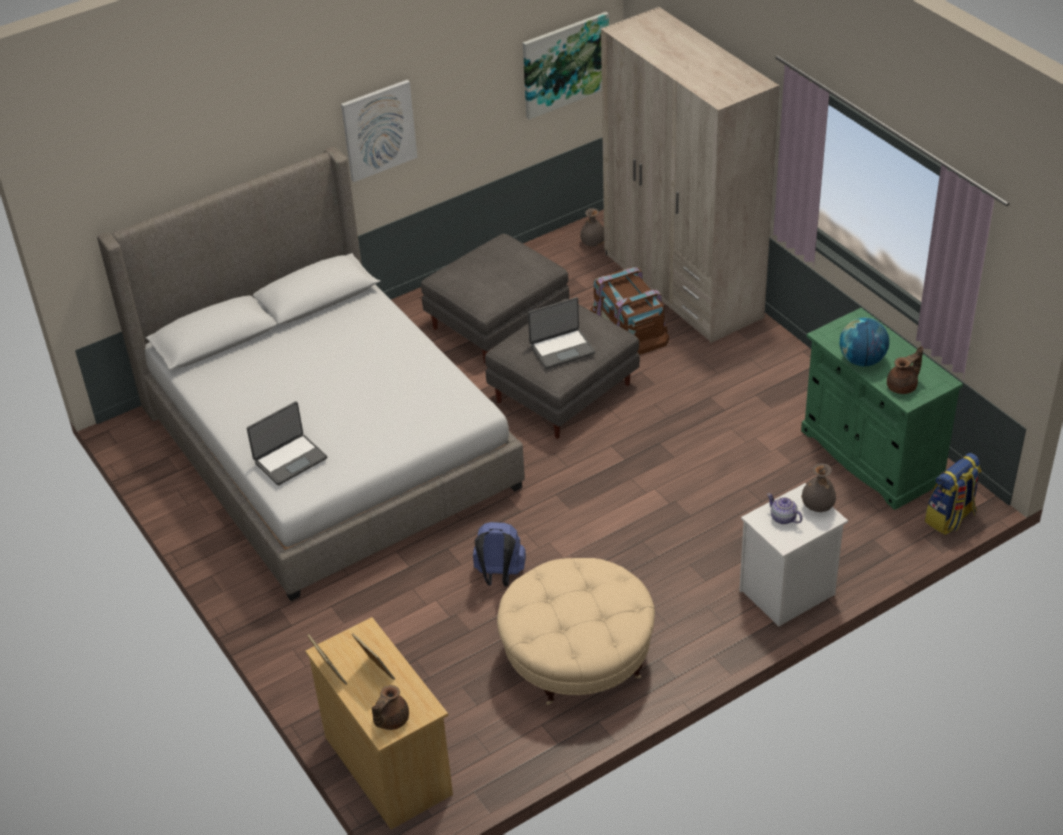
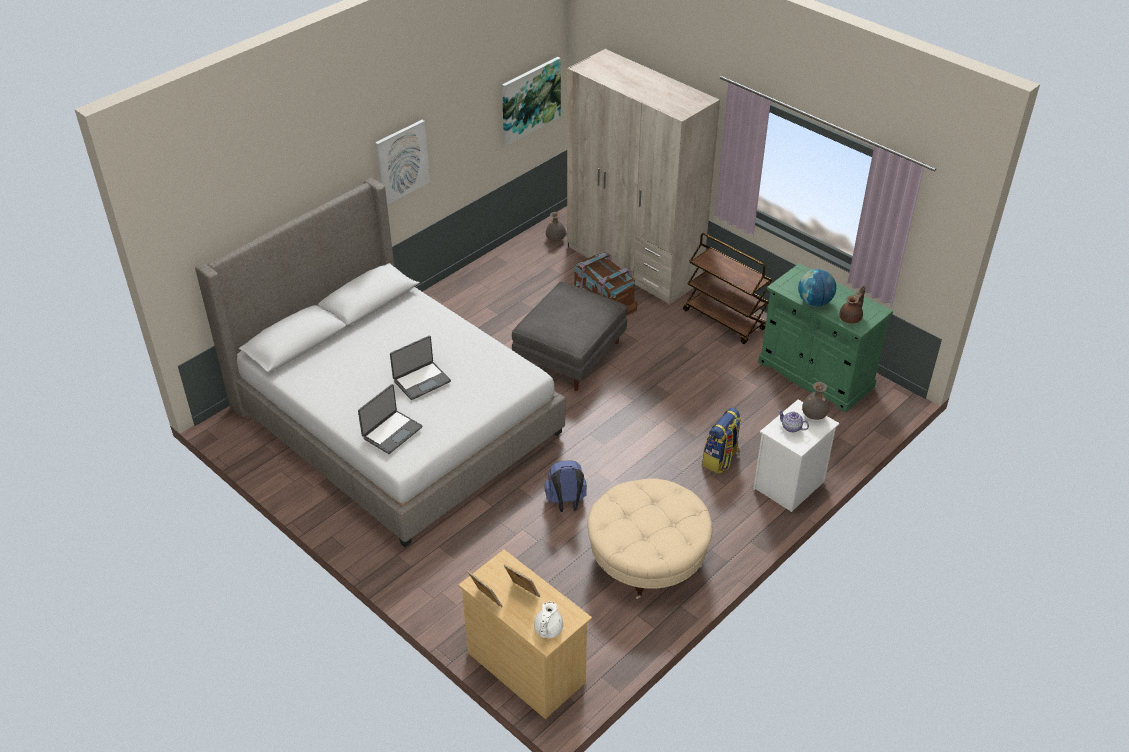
camera: 15 degrees left, 0 degrees up
(390, 720) = (547, 630): brown teapot -> white teapot
(498, 321) = (501, 306): grey ottoman -> none
(562, 349) = (573, 320): laptop -> laptop (421, 381)
(776, 371) = (725, 320): none -> brown cart
(950, 518) = (887, 413): backpack -> backpack (721, 460)

